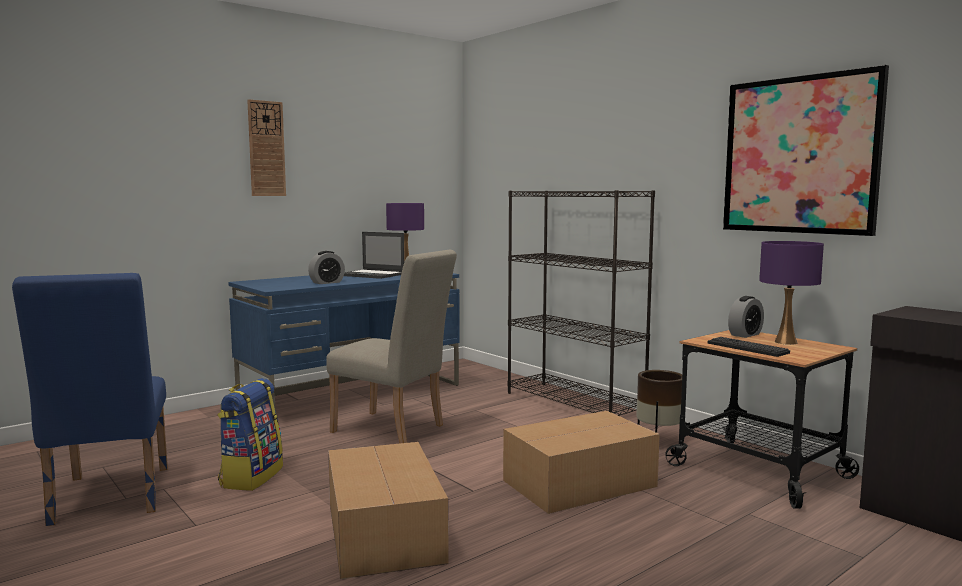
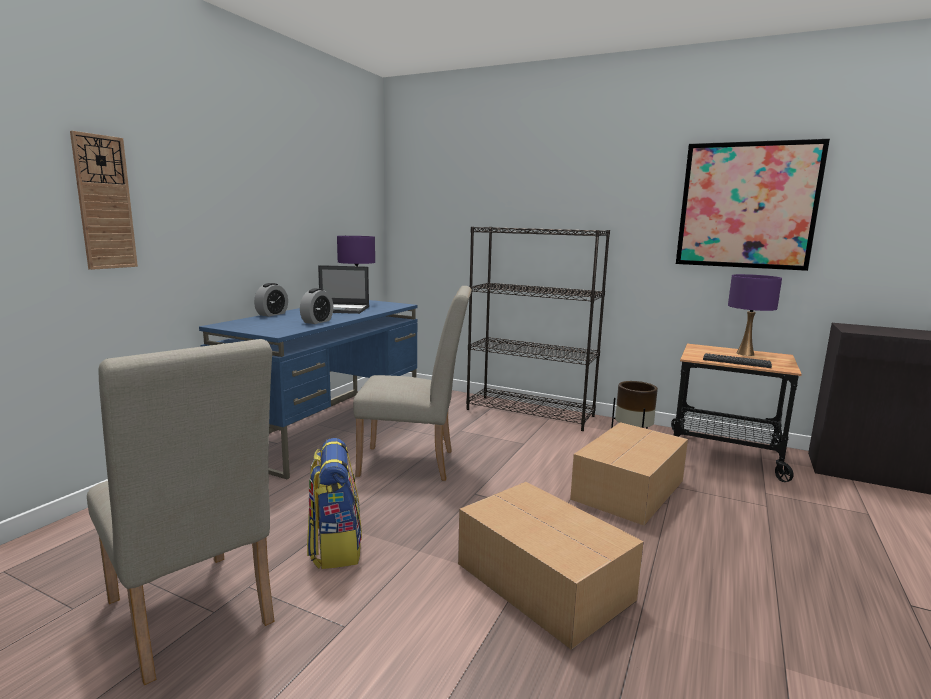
camera: 25 degrees left, 5 degrees up
(108, 499) = (192, 619): blue chair -> beige chair
(266, 149) = (226, 174): wall clock -> wall clock (104, 203)
(745, 334) = (707, 349): alarm clock -> alarm clock (272, 314)

